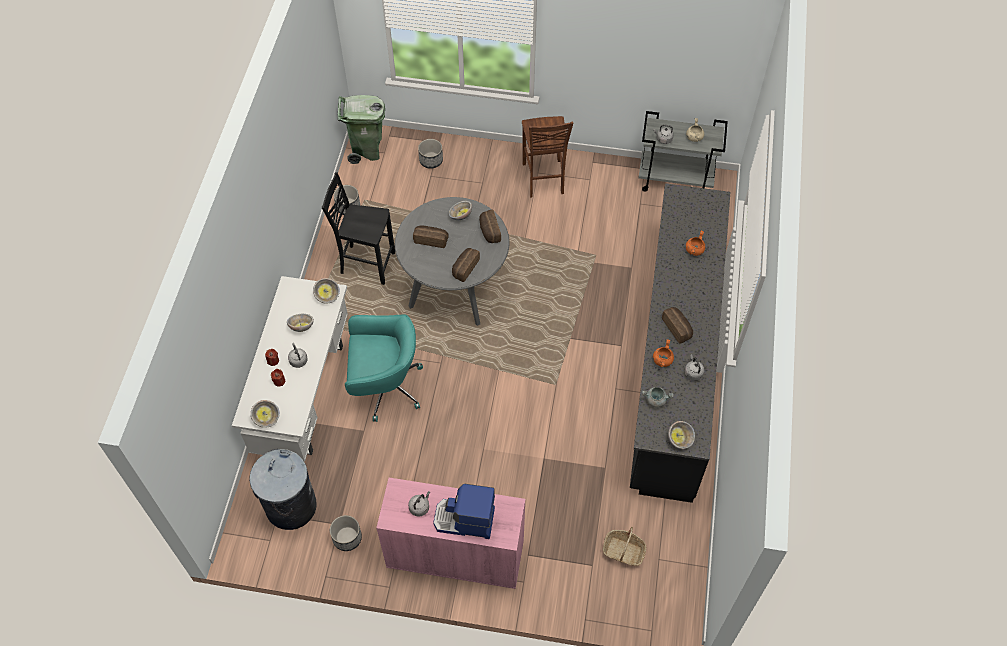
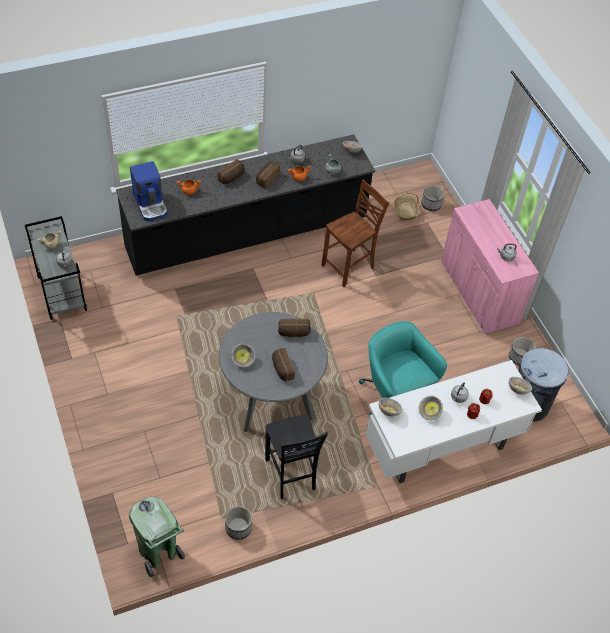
camera: 125 degrees left, 5 degrees down
(431, 160) = (140, 487): planter -> planter (431, 204)
(464, 520) = (494, 231): coffee machine -> coffee machine (151, 204)
(489, 231) = (246, 333): bread -> bread (232, 177)
(543, 179) = (113, 386): brown chair -> brown chair (349, 267)

